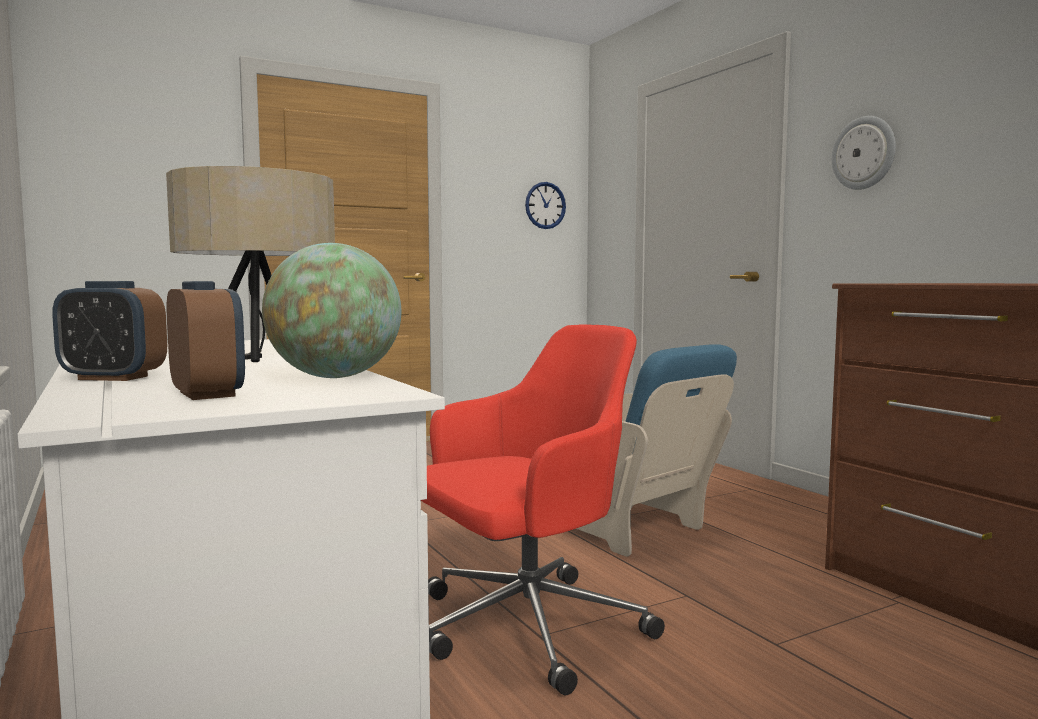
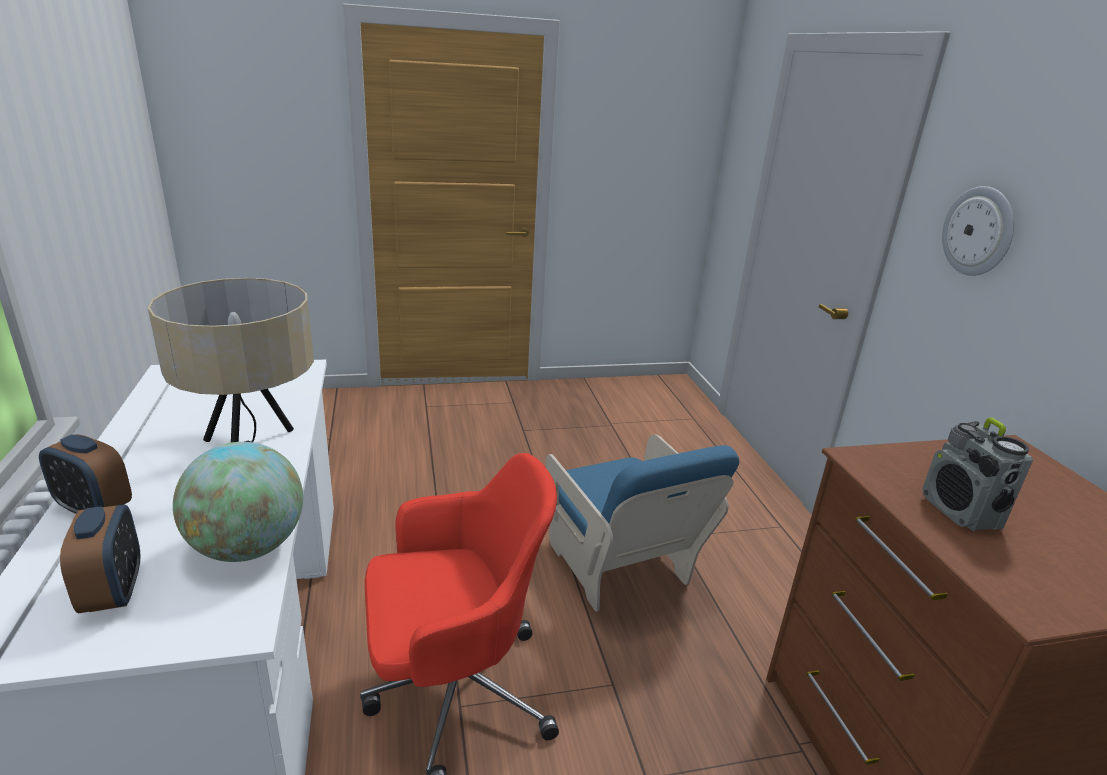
camera: 15 degrees right, 20 degrees up
(545, 205) = (671, 155): wall clock -> none
(974, 283) = (960, 512): none -> radio

